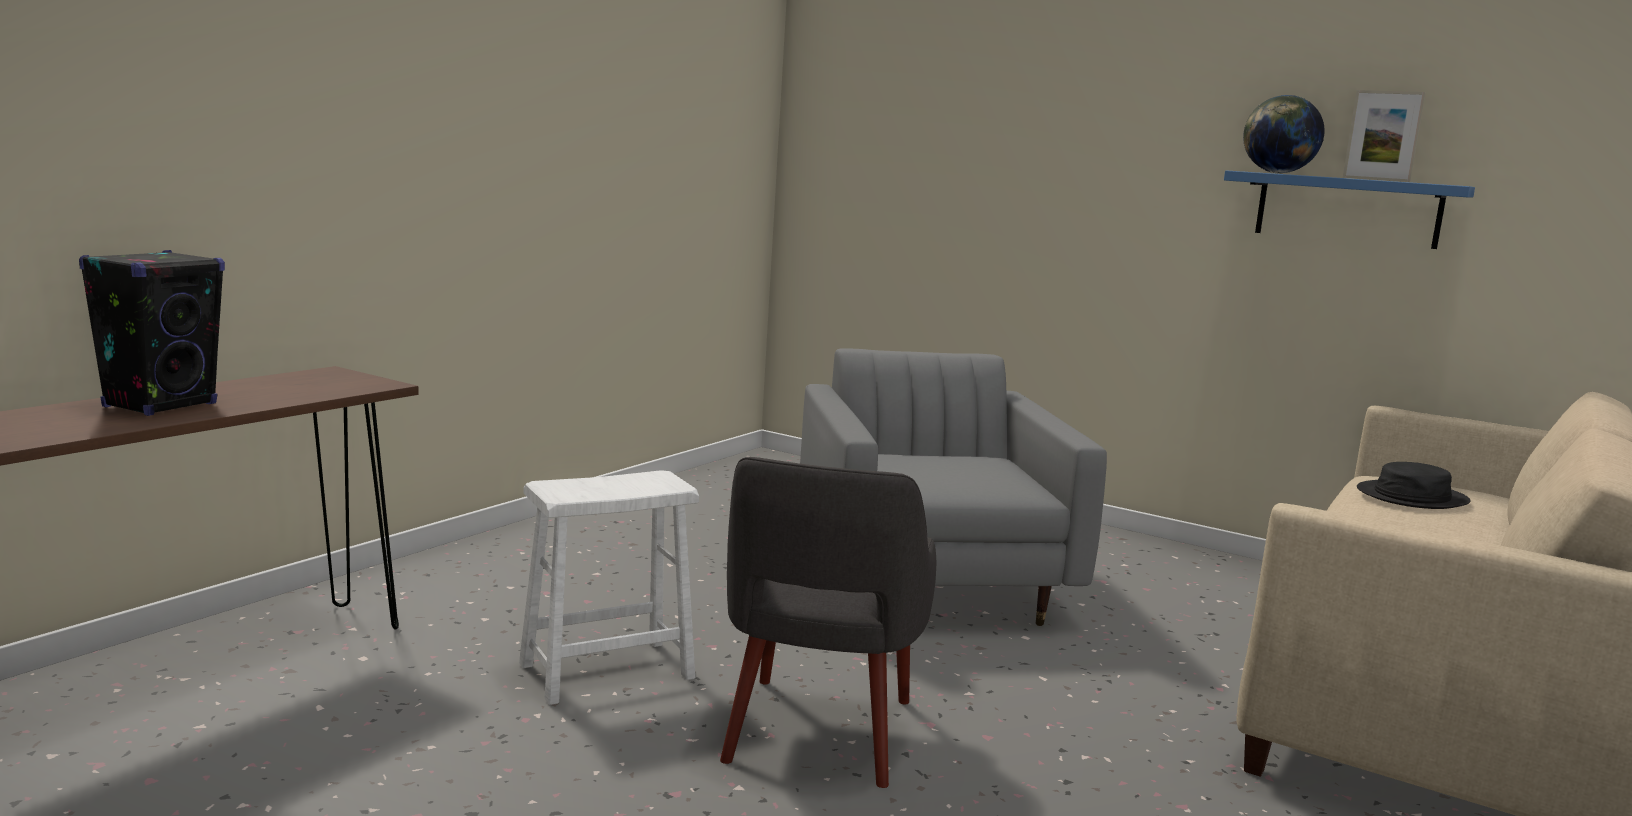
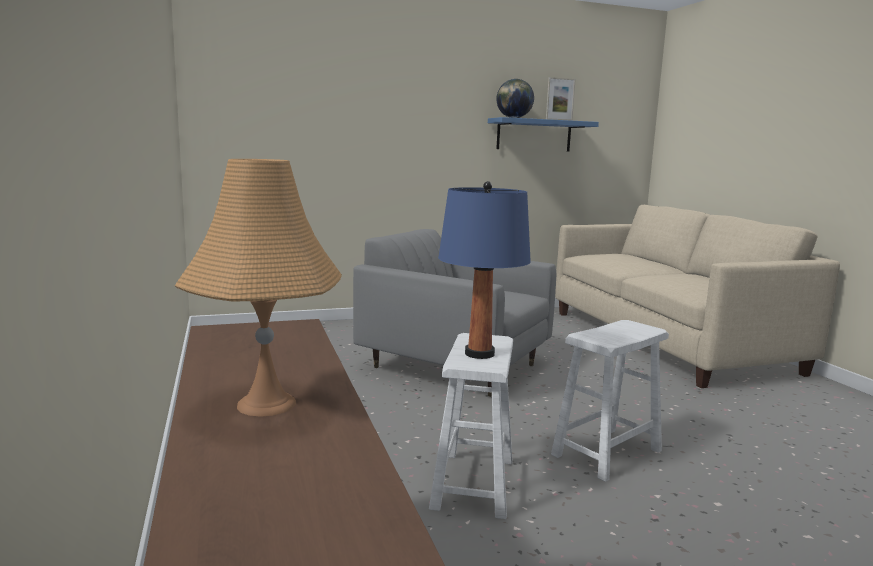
camera: 50 degrees left, 0 degrees up
(161, 405) = (267, 404): black speaker -> orange table lamp
(599, 487) = (480, 354): none -> blue table lamp
(818, 732) = (607, 453): grey armchair -> white stool
(1411, 497) = (619, 259): black hat -> none

